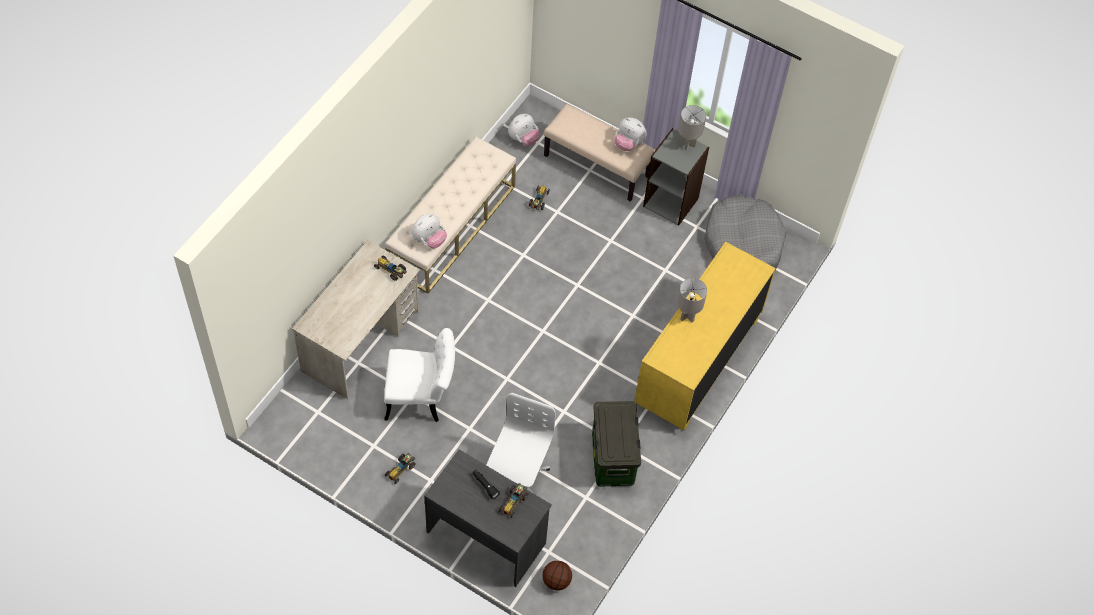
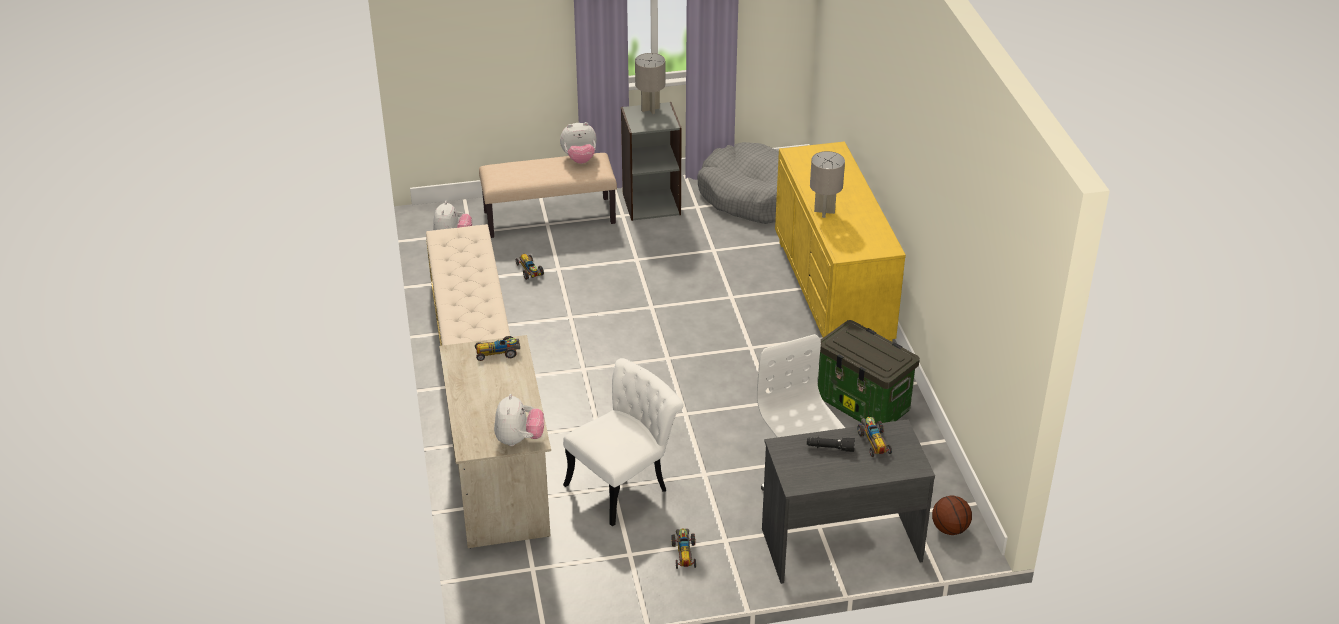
camera: 40 degrees left, 20 degrees down
(429, 240) = (489, 328): plush toy -> plush toy (519, 439)

